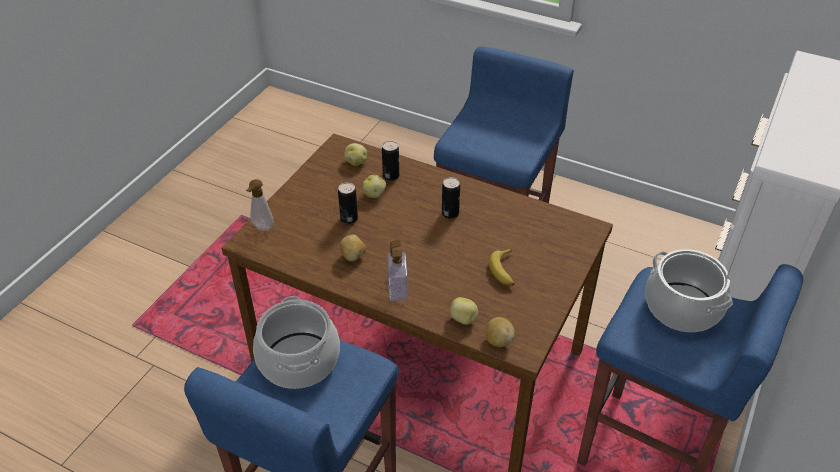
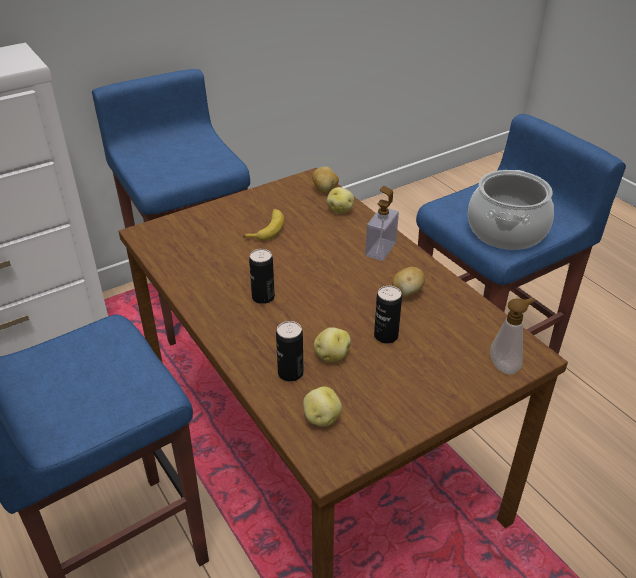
camera: 150 degrees left, 5 degrees down
(683, 307) = (160, 163): cooking pot -> none

